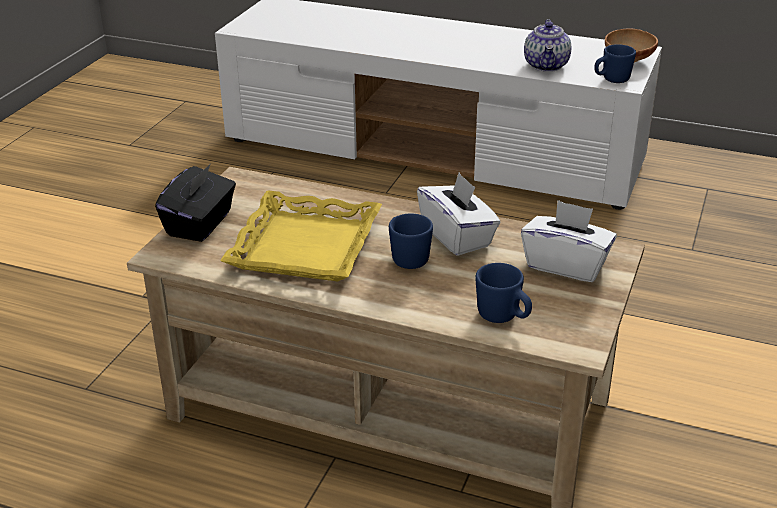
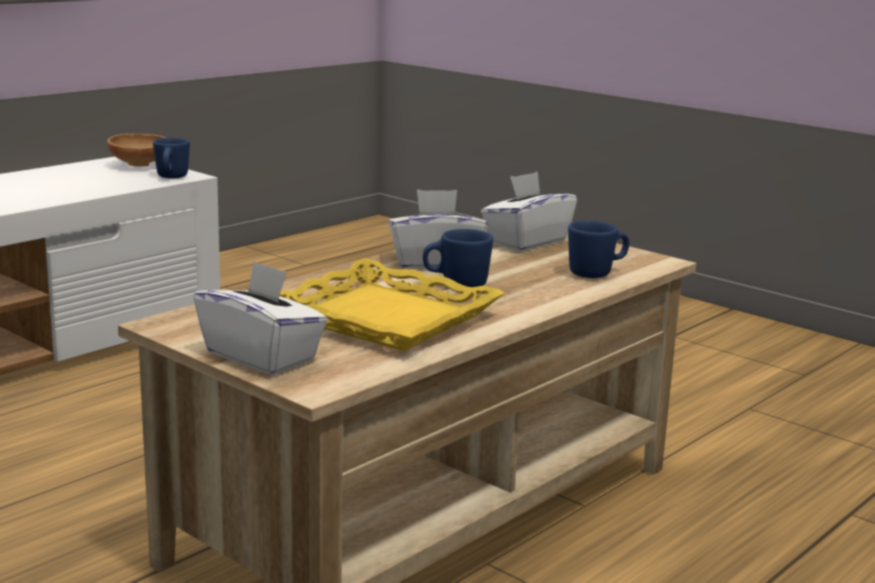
camera: 70 degrees left, 15 degrees down
(200, 224) = (262, 357): black tissue box -> white tissue box
(547, 66) = (92, 187): teapot -> none

